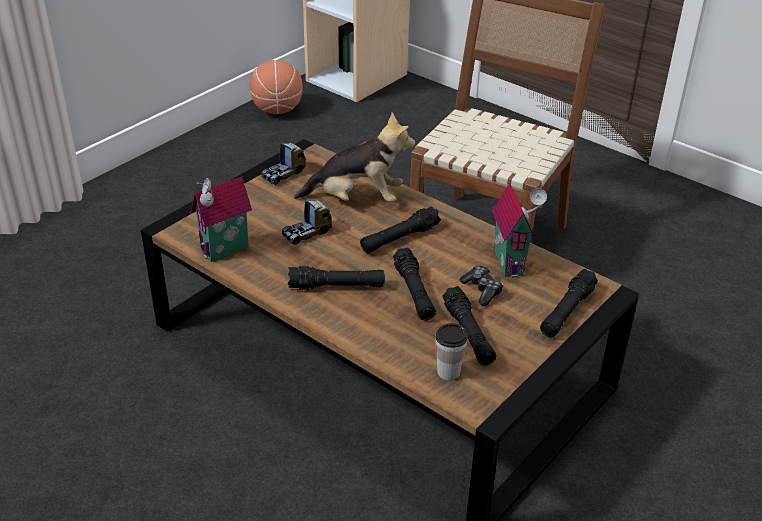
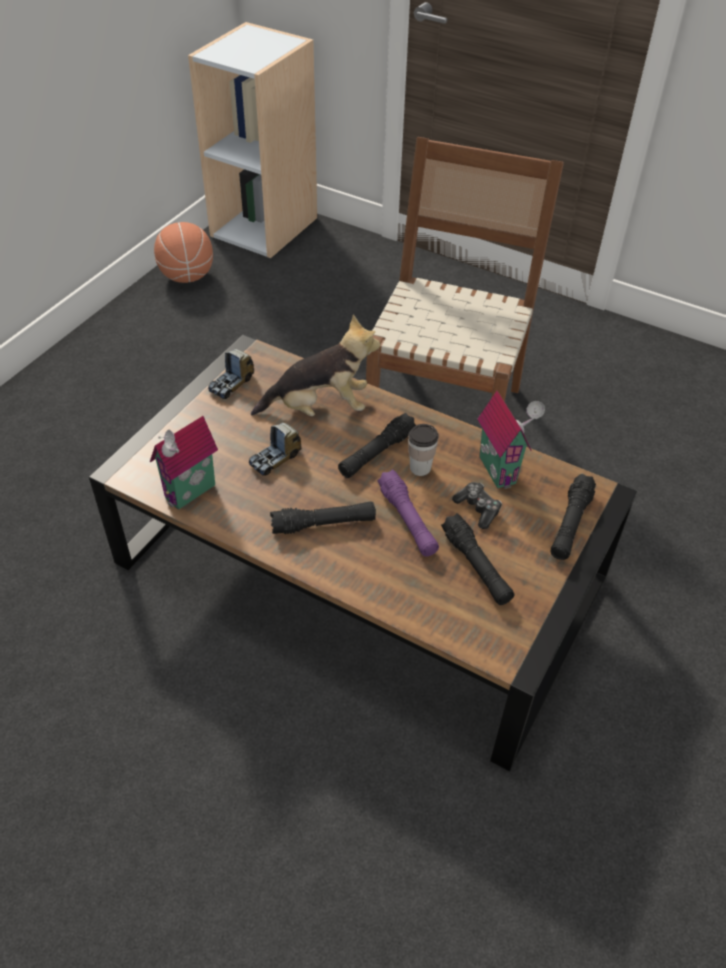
camera: 10 degrees left, 10 degrees up
(414, 292) = (407, 520): black flashlight -> purple flashlight
(448, 372) = (466, 618): cup -> cup (420, 468)

